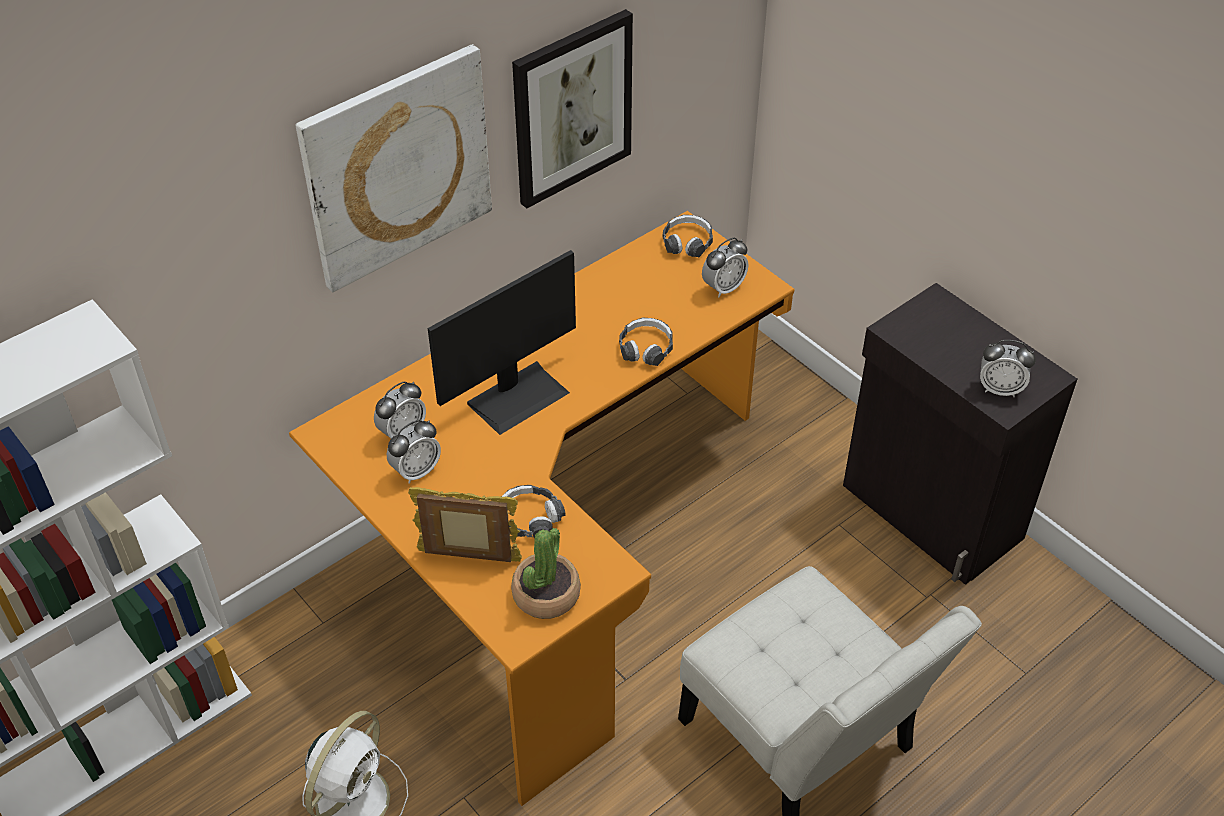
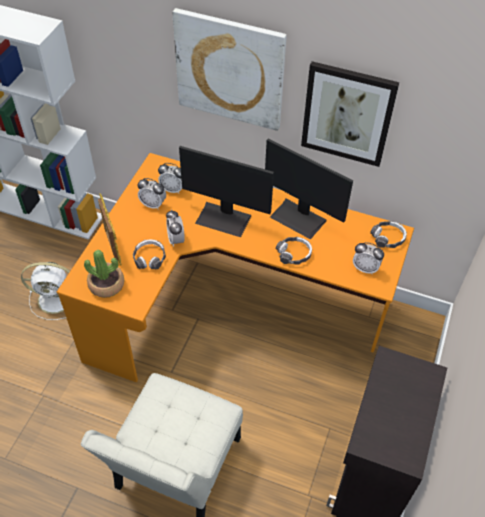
camera: 60 degrees right, 5 degrees up
(582, 313) = (299, 218): none -> monitor
(1000, 389) = (379, 435): alarm clock -> alarm clock (176, 239)

